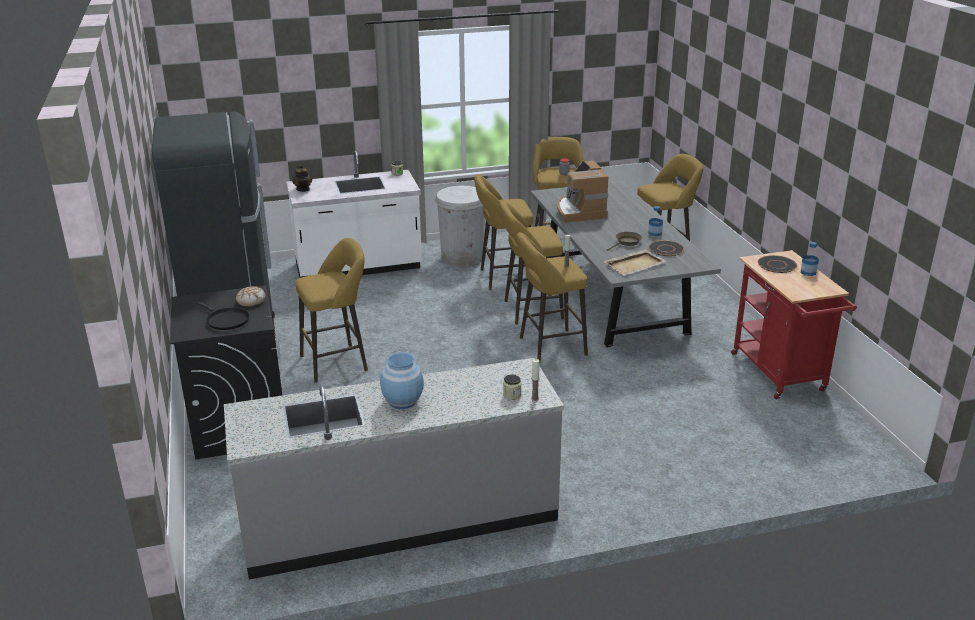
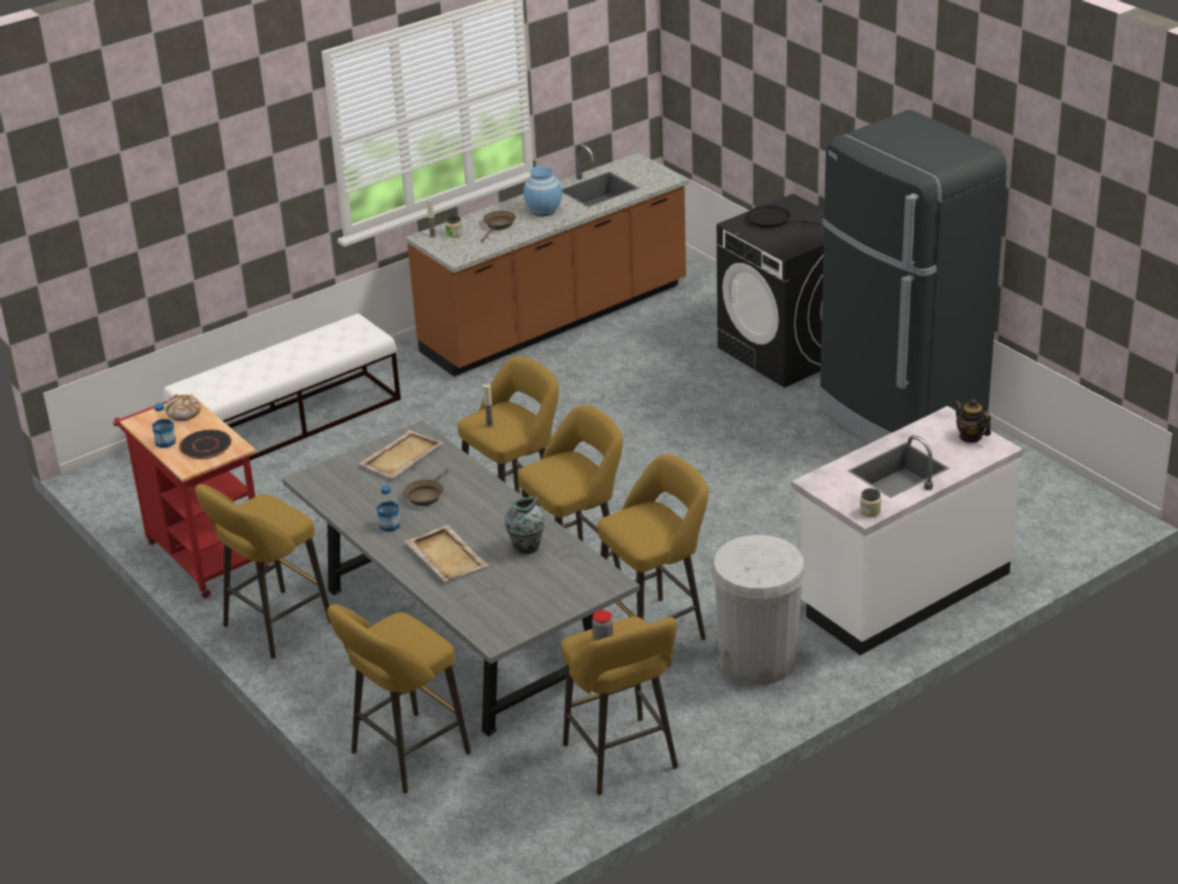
camera: 160 degrees right, 5 degrees up
(251, 300) = (776, 242): bread -> bread (183, 413)
(338, 362) = (761, 437): yellow stool -> yellow stool (273, 627)
(400, 520) = (556, 320): grey counter -> brown counter
(461, 394) = (498, 226): none -> brown frying pan
(579, 211) = (526, 547): coffee machine -> vase
(626, 216) = (446, 556): none -> beige tray
(666, 249) = (365, 496): black plate -> none
(705, 468) = (289, 423): none -> white bench

